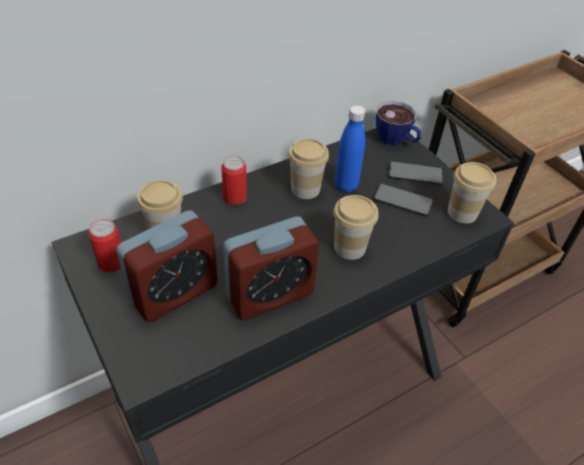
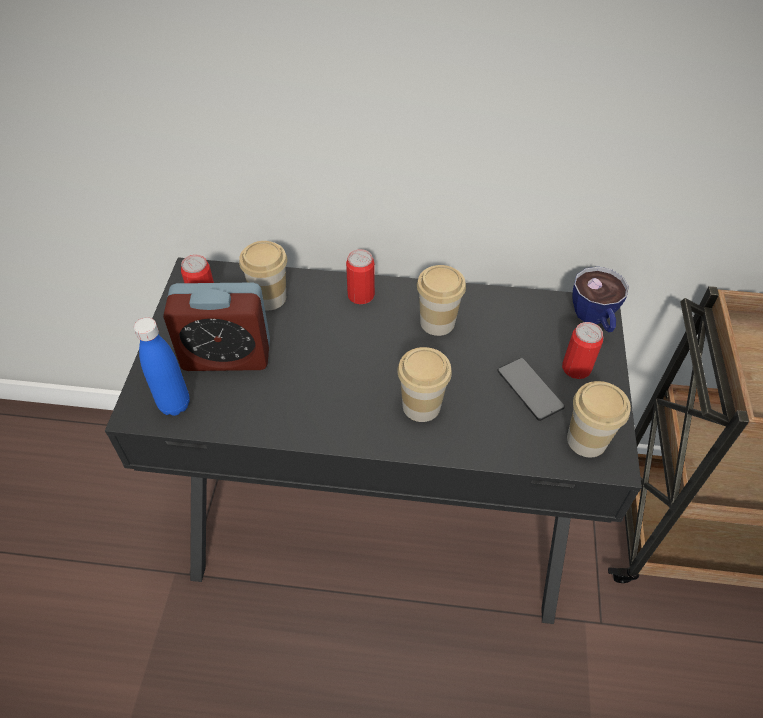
camera: 40 degrees right, 5 degrees up
(270, 294) = (302, 406): alarm clock -> none
(346, 186) = (483, 340): blue bottle -> blue bottle (174, 404)
(415, 174) = (576, 368): phone -> can

